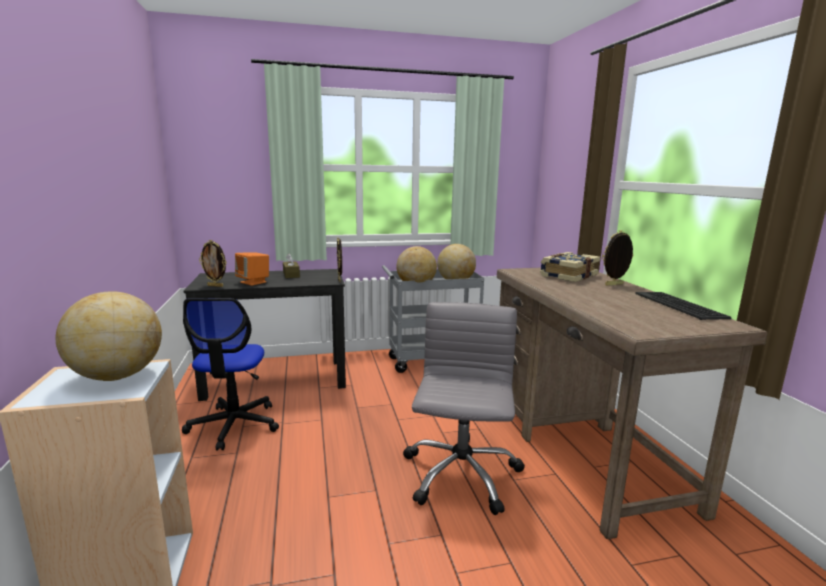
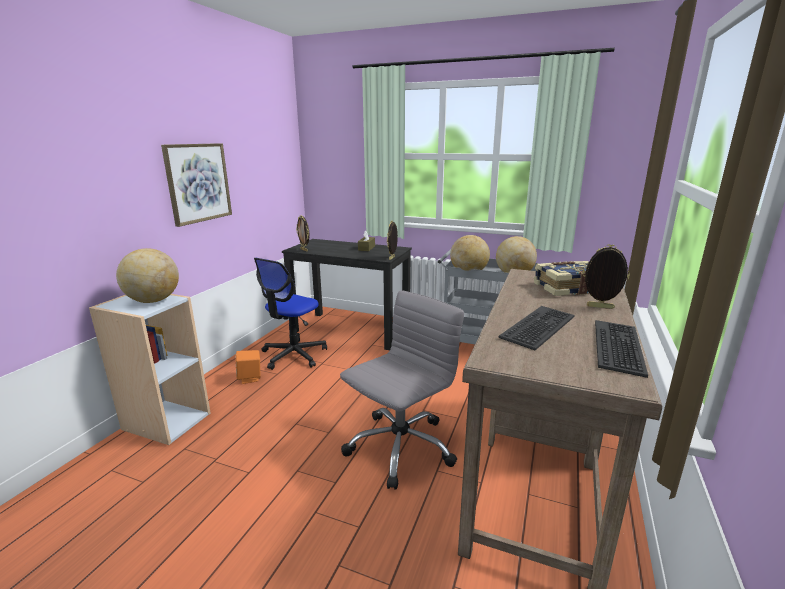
camera: 35 degrees right, 5 degrees up
(92, 196) = (198, 183): none -> picture
(253, 282) = (331, 250): orange speaker -> orange speaker (250, 378)
(614, 304) = (539, 327): none -> keyboard

